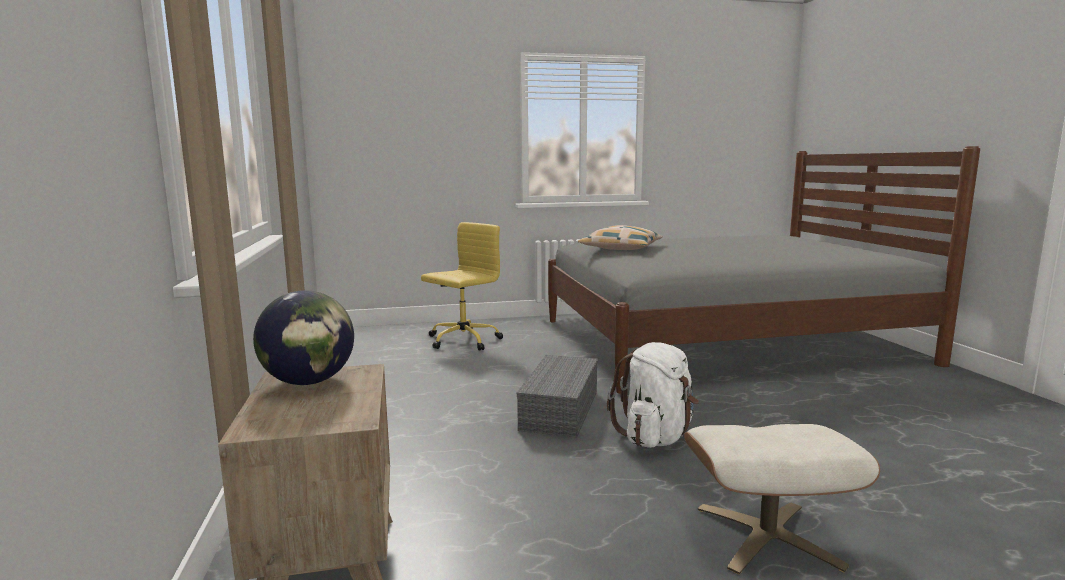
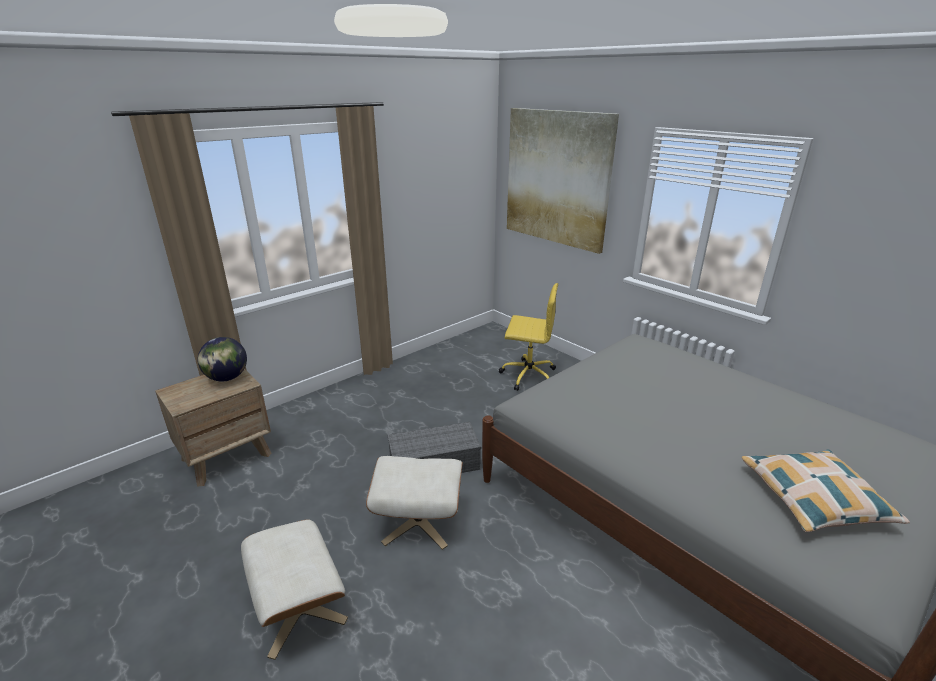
camera: 60 degrees right, 15 degrees up
(409, 114) = (557, 178): none -> picture
(621, 248) = (618, 366): pillow -> pillow (814, 498)
(655, 437) = (419, 522): white backpack -> beige ottoman

